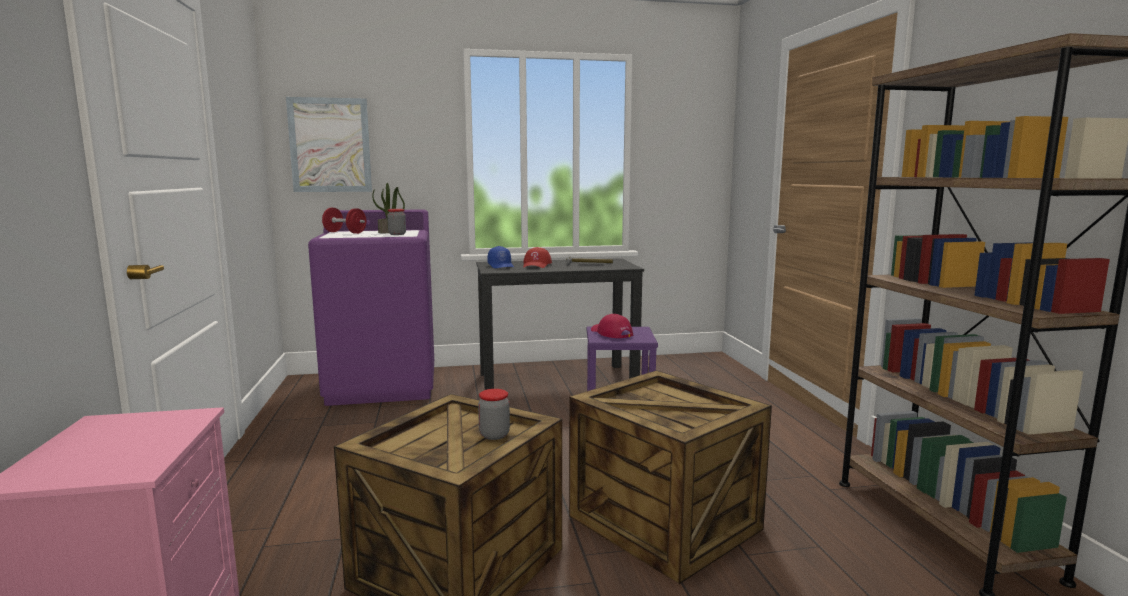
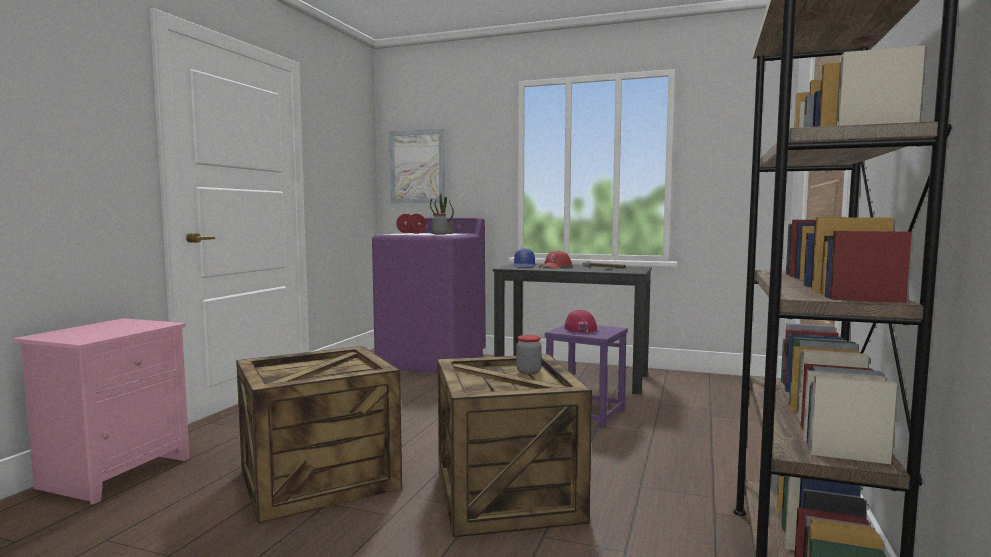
camera: 30 degrees right, 5 degrees down
(494, 435) = (343, 373): jar -> jar (528, 372)

